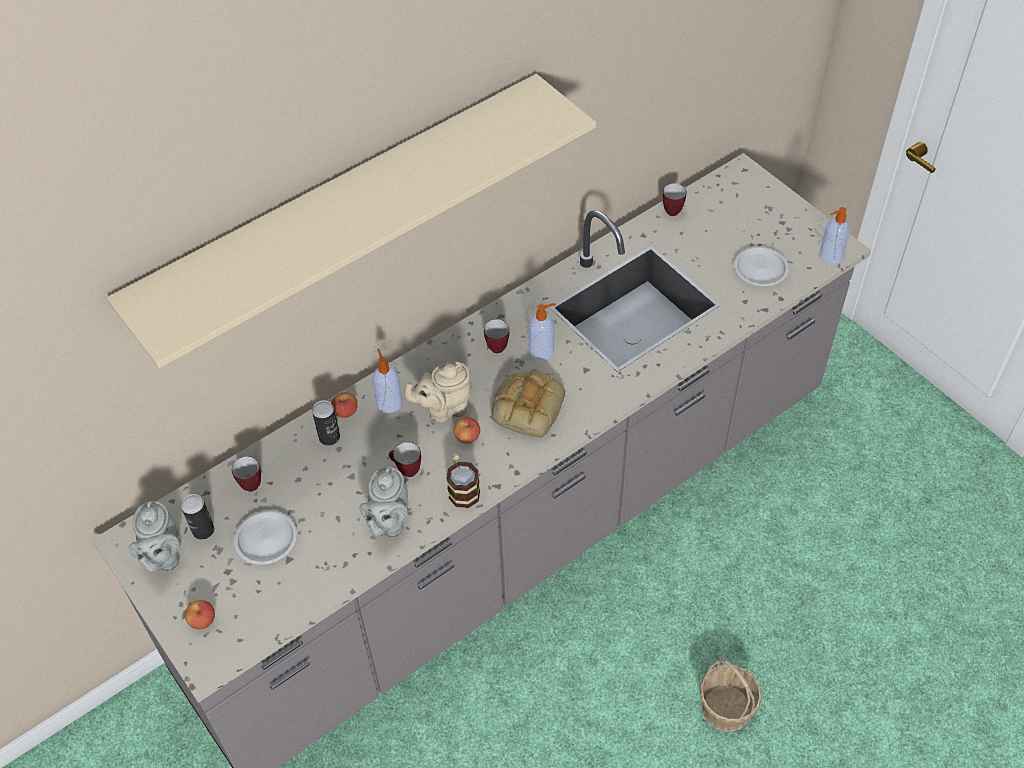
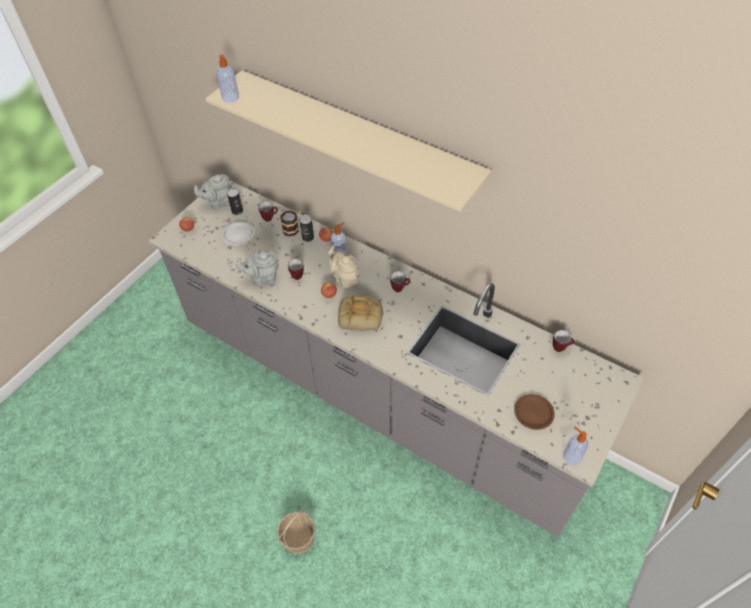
camera: 70 degrees right, 0 degrees up
(462, 488) = (294, 302): mug -> mug (294, 228)
(542, 351) = (405, 311): soap dispenser -> soap dispenser (231, 98)
(760, 269) = (533, 413): white plate -> brown plate

